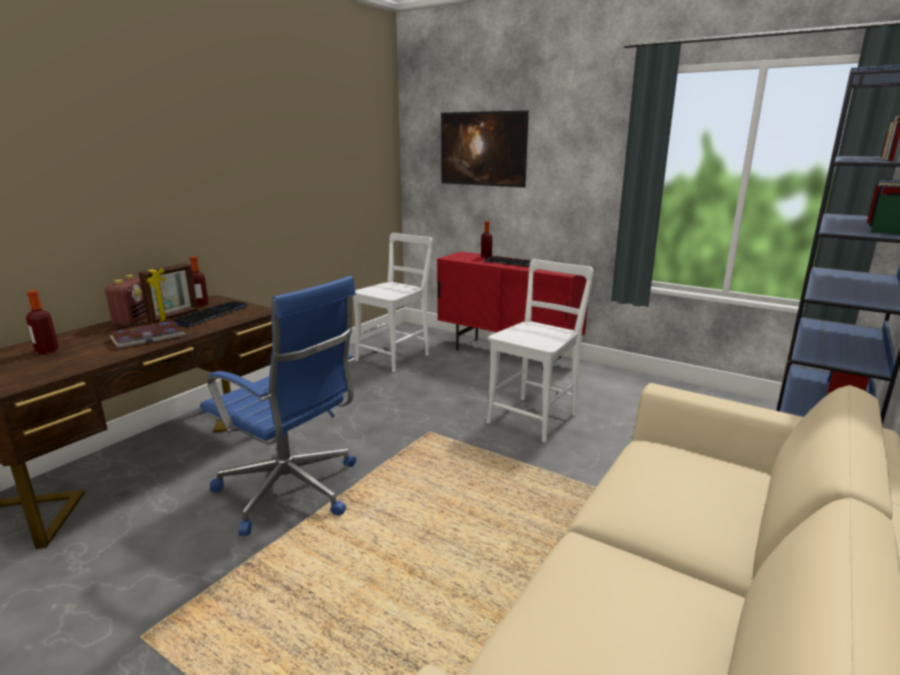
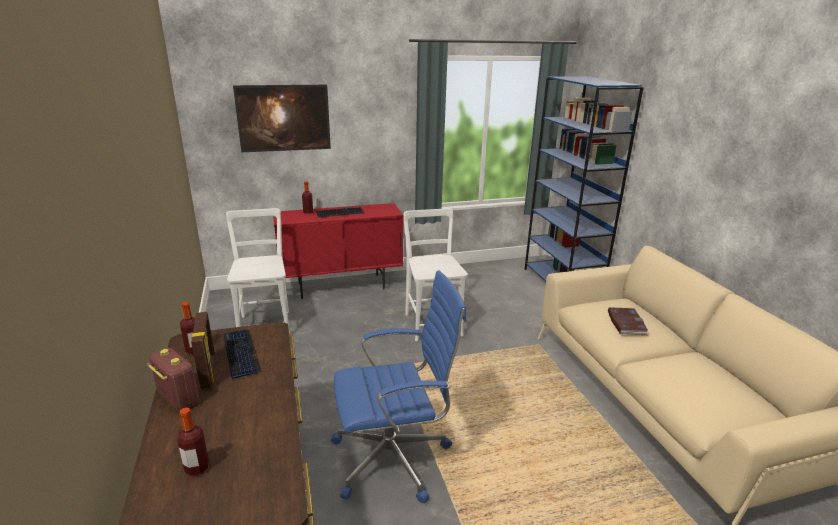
camera: 50 degrees left, 5 degrees up
(148, 337) = (253, 400): book -> book (626, 323)

